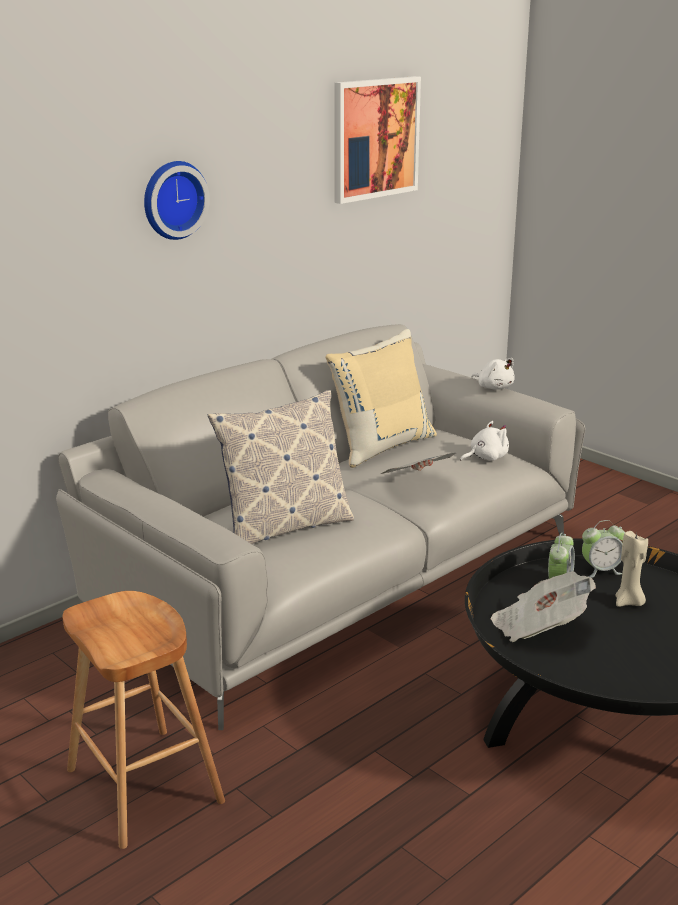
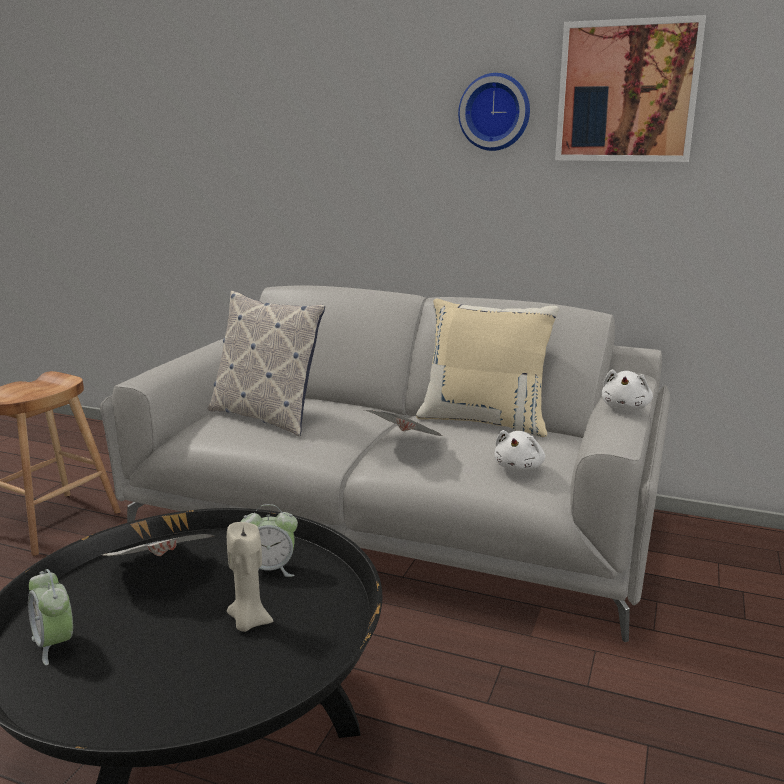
camera: 65 degrees right, 5 degrees down
(172, 199) = (361, 128): wall clock -> wall clock (495, 112)
(486, 457) = (519, 467): white plush toy -> white plush toy turned 75 degrees clockwise
(600, 570) = (323, 592): alarm clock -> alarm clock (55, 645)

